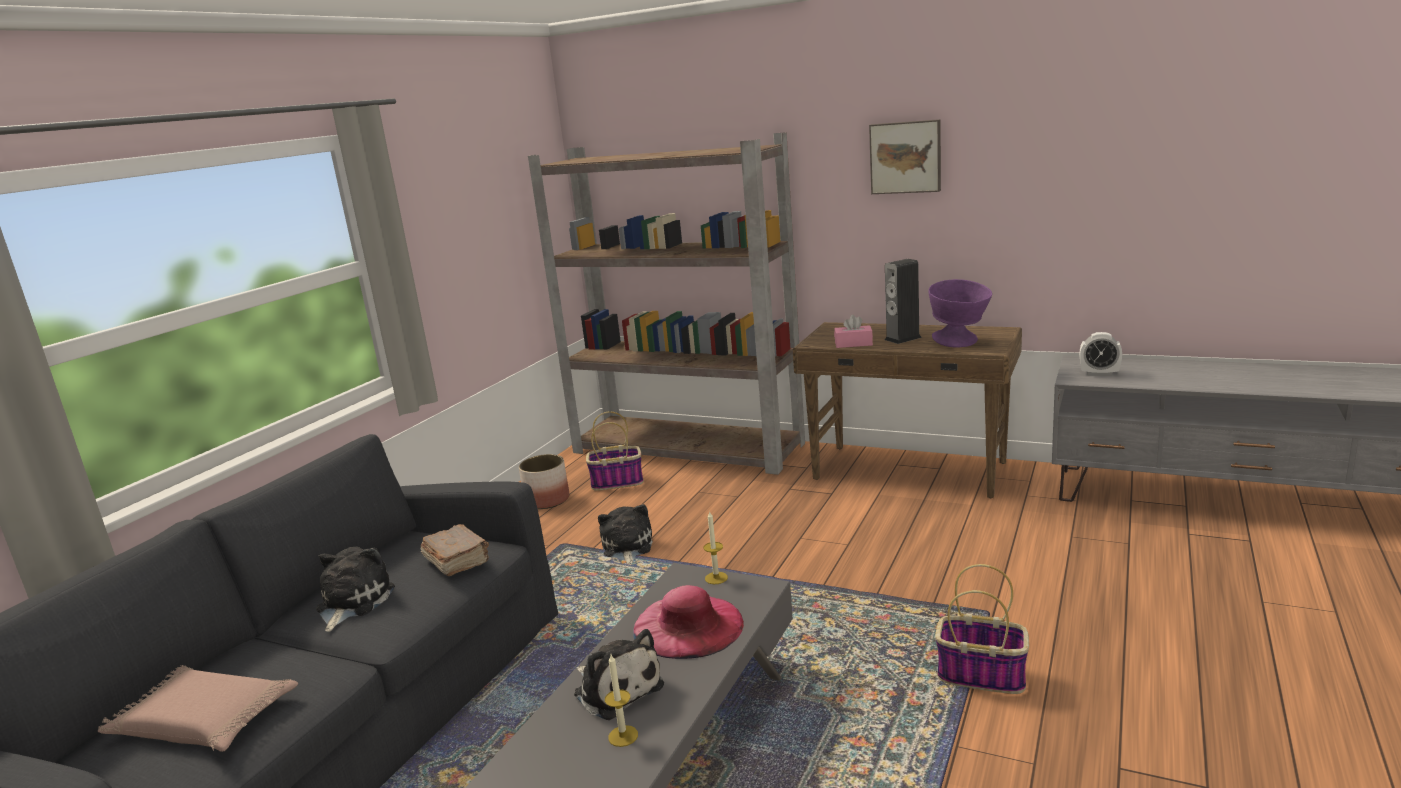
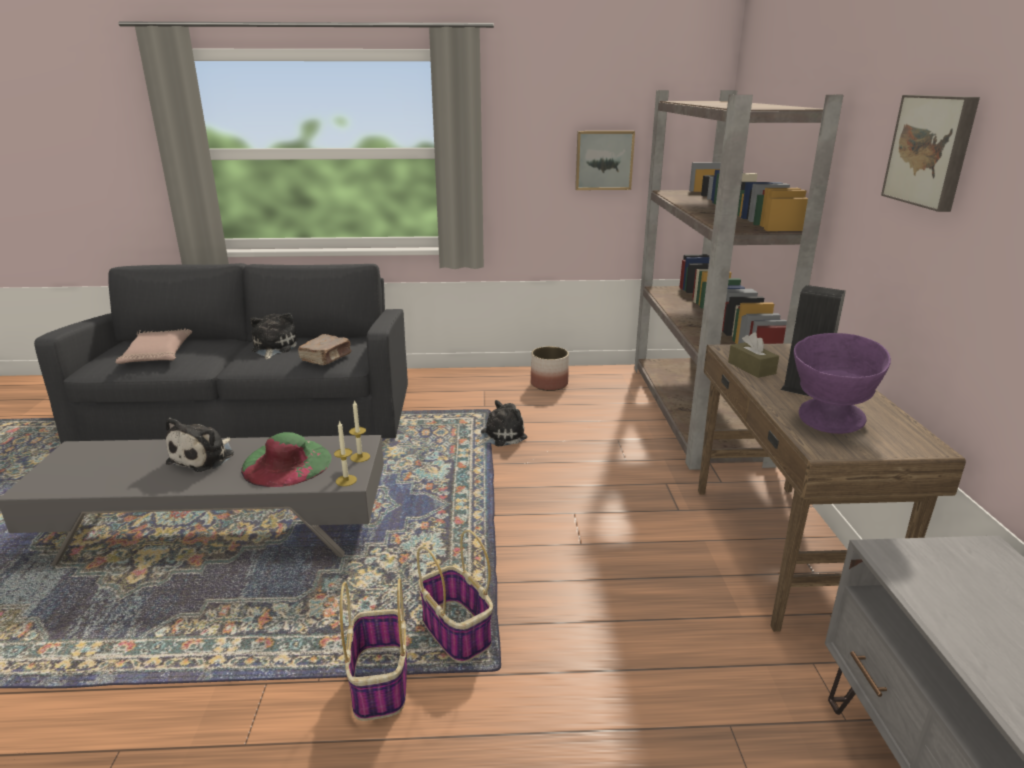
camera: 60 degrees right, 5 degrees up
(352, 602) = (273, 348): plush toy -> plush toy turned 75 degrees counterclockwise
(497, 238) = (604, 160): none -> picture
(618, 482) = (602, 401): basket -> basket (457, 632)
(623, 736) = (150, 474): candle -> candle (346, 480)
(688, 625) = (286, 463): pink hat -> green hat
(853, 344) = (751, 368): pink tissue box -> brown tissue box
(1099, 374) = (947, 578): alarm clock -> none

